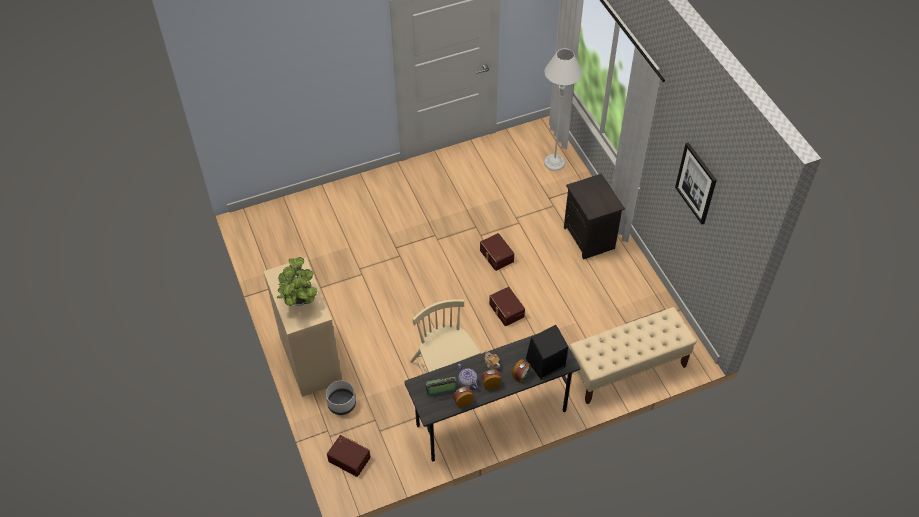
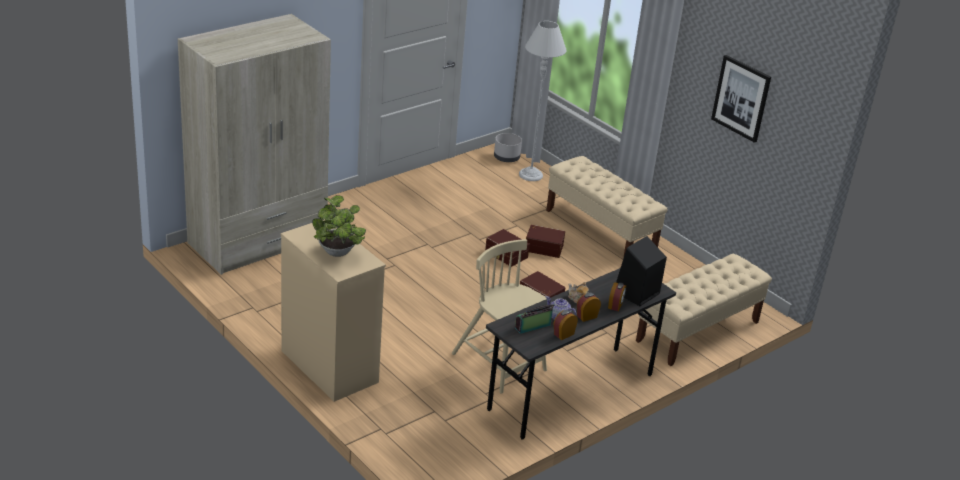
camera: 20 degrees left, 20 degrees down
(300, 215) = (258, 241): none -> beige wardrobe
(342, 404) = (387, 402): grey planter -> grey planter (507, 158)
(350, 458) = (420, 450): brown storage box -> brown storage box (544, 247)
(590, 238) = (601, 230): black nightstand -> beige bench

